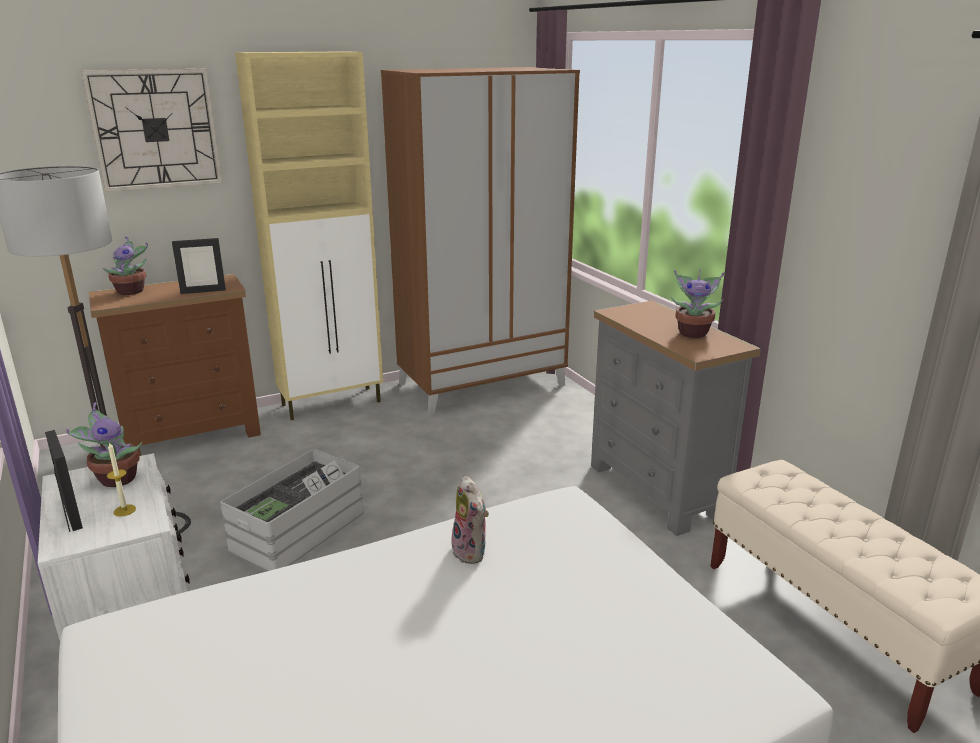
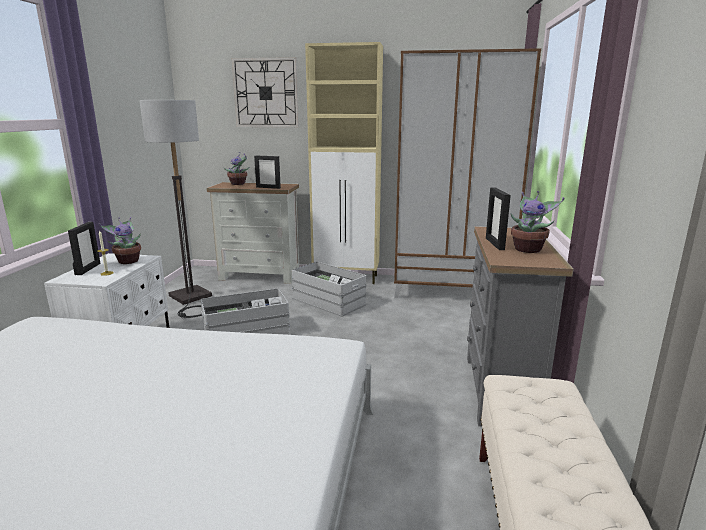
camera: 35 degrees right, 5 degrees down
(193, 436) = (260, 276): brown dresser -> white dresser
(352, 445) = (329, 301): none -> grey storage box
(472, 552) = (235, 352): plush toy -> none
(655, 332) = (495, 244): none -> picture frame

